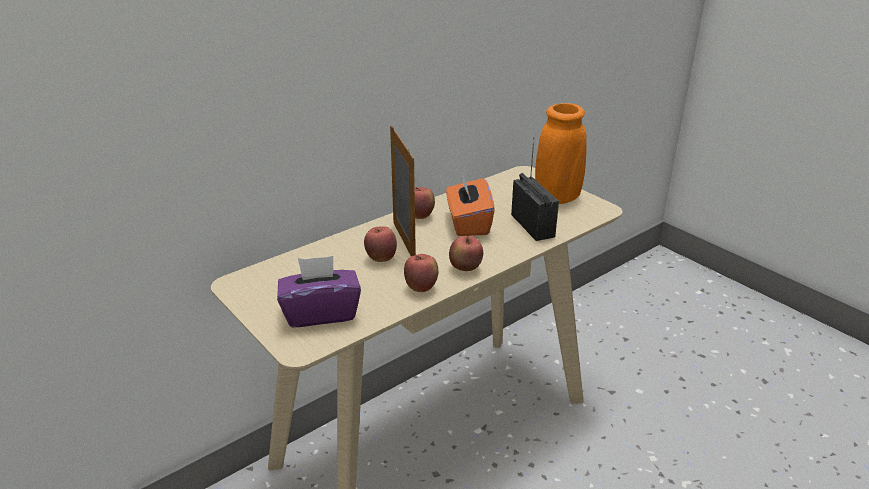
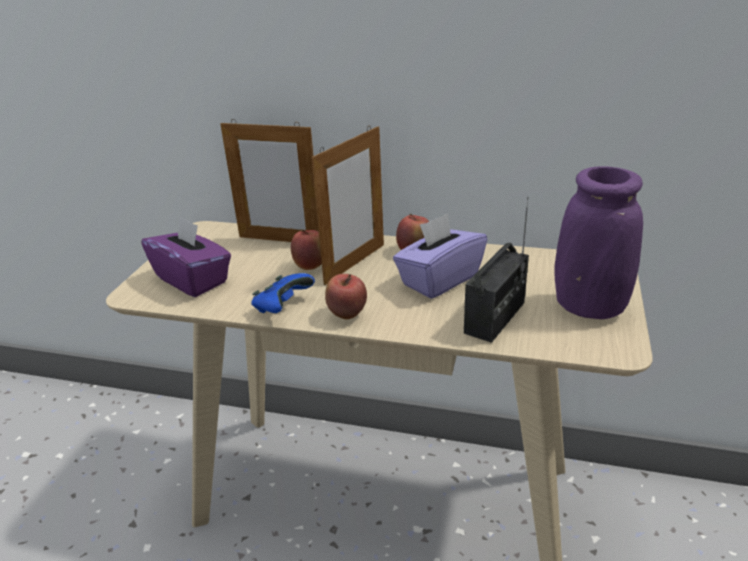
camera: 55 degrees right, 0 degrees up
(319, 256) = (280, 240): none -> picture frame
(421, 288) = (283, 307): apple -> blue game controller
(468, 223) = (439, 279): orange tissue box -> purple tissue box
(557, 198) = (588, 307): orange vase -> purple vase

